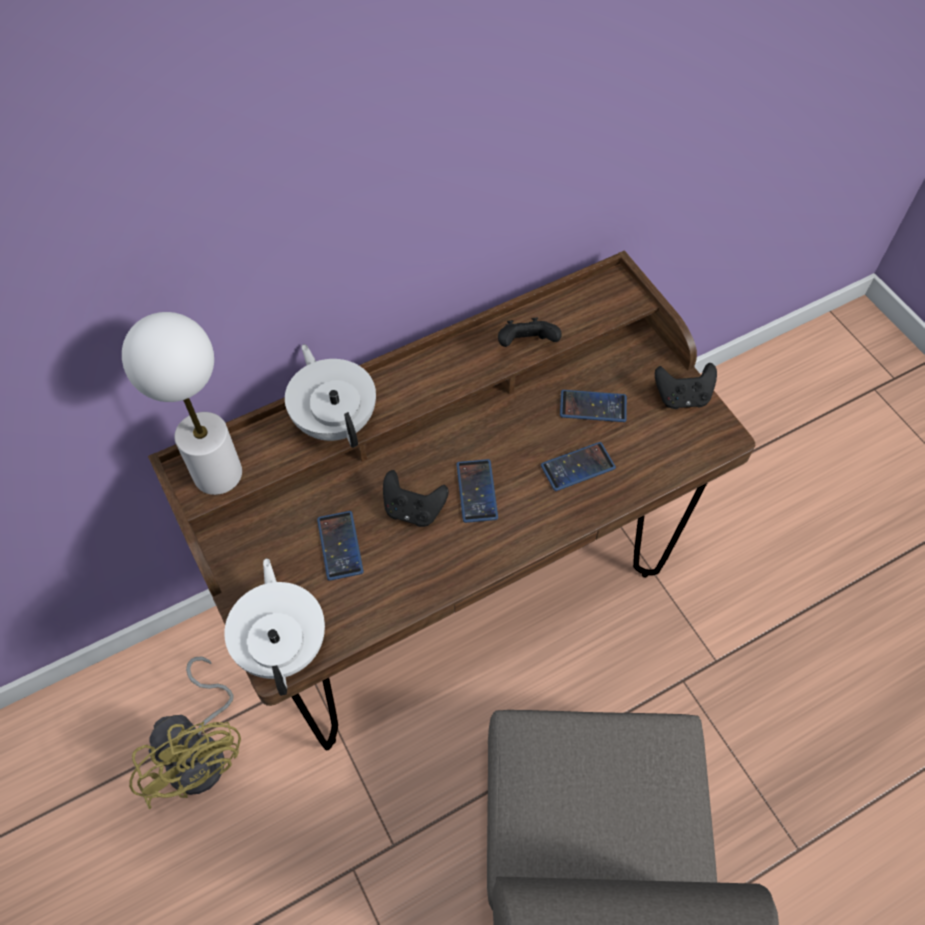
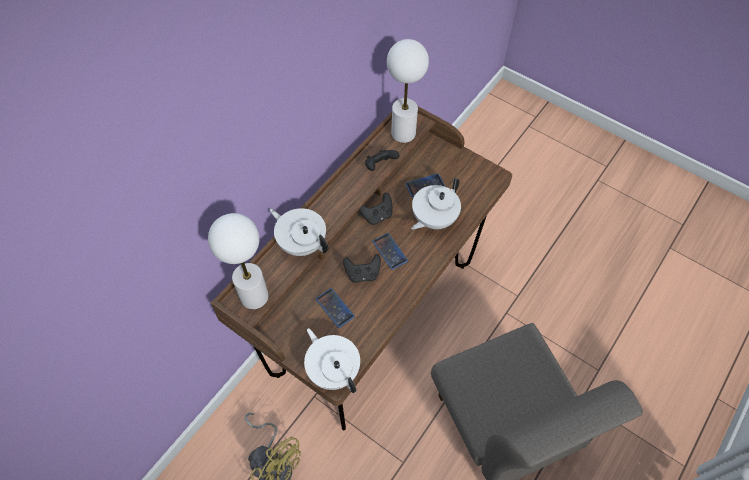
camera: 25 degrees left, 0 degrees up
(577, 467) = (433, 219): phone -> white teapot
(595, 307) = (403, 133): none -> white table lamp
(682, 397) = (466, 164): black game controller -> black game controller (377, 215)

